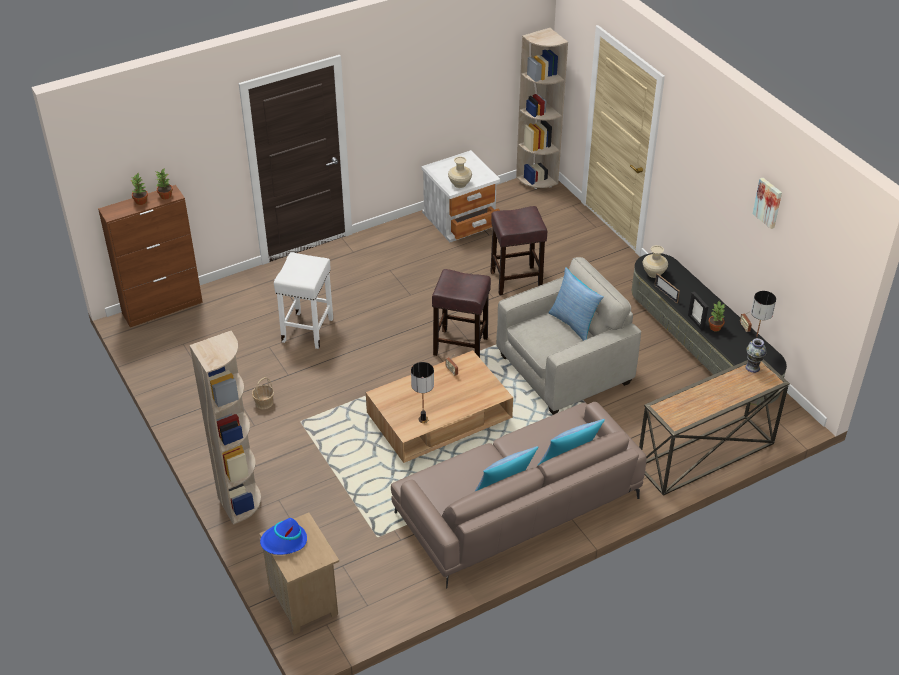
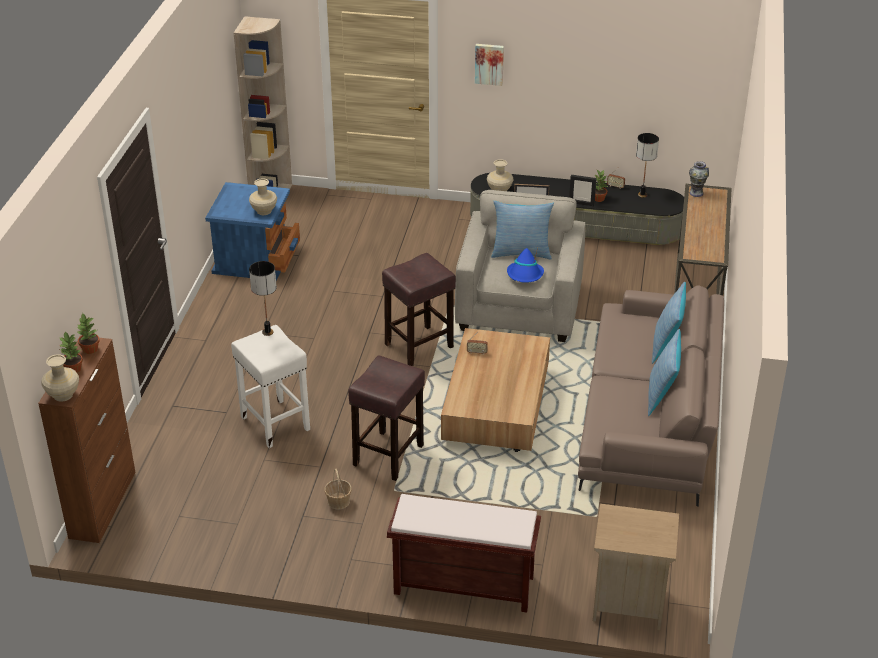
camera: 50 degrees left, 5 degrees down
(113, 212) = (63, 395): none -> beige vase
(242, 506) = (462, 585): beige bookcase -> brown bench
(284, 541) = (622, 536): blue hat -> blue hat (525, 275)
(423, 419) = (517, 399): table lamp -> table lamp (267, 332)
(463, 220) = (258, 258): white nightstand -> blue nightstand
(517, 280) = (378, 272): brown stool -> brown stool (389, 454)
(768, 202) = (615, 51): picture -> picture (489, 63)

